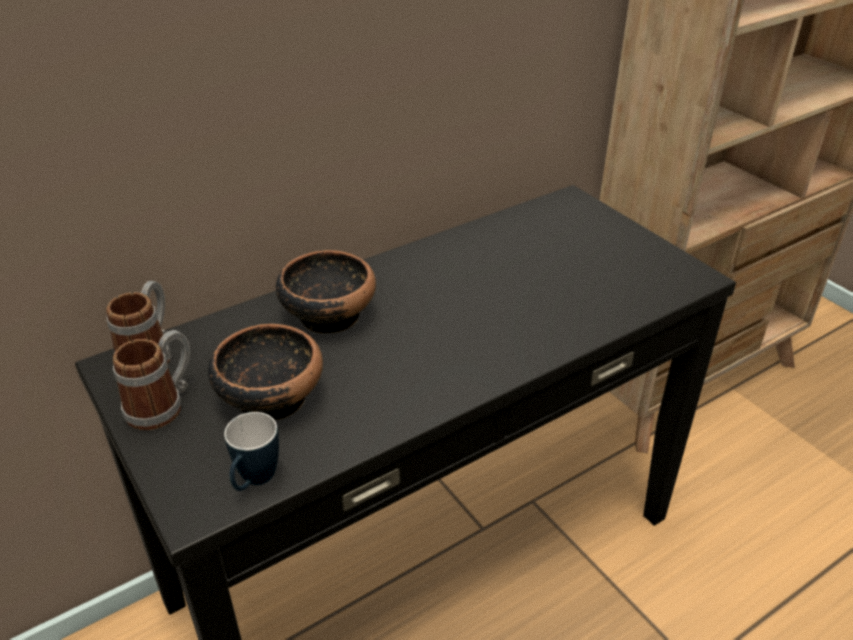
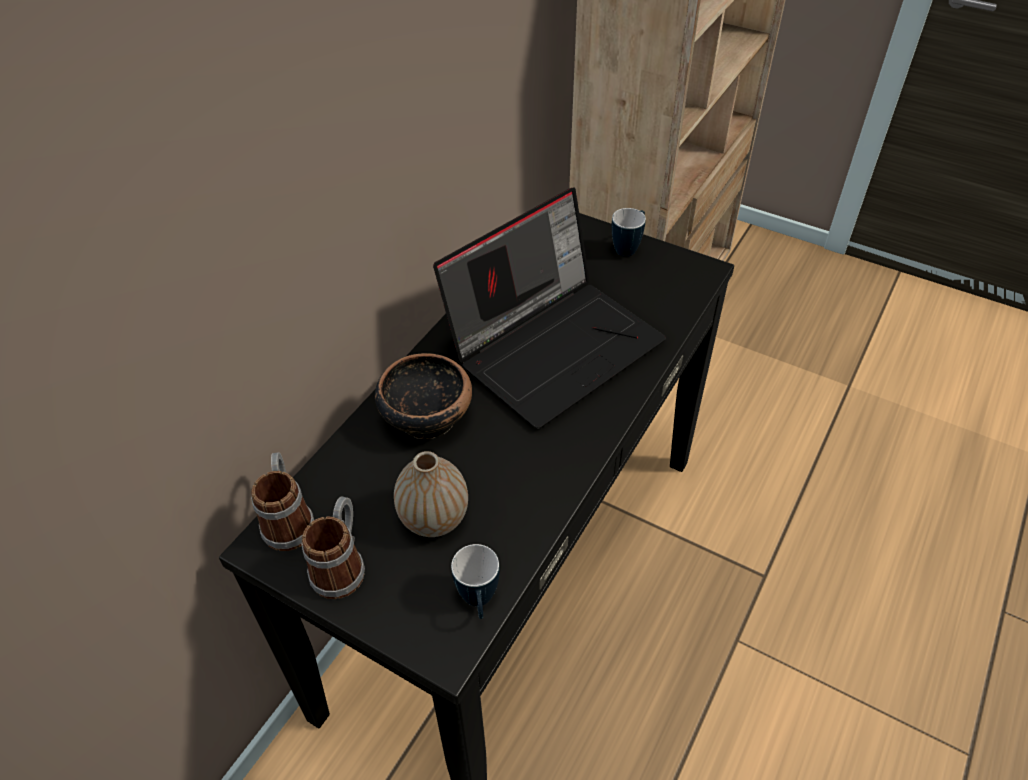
camera: 25 degrees left, 10 degrees up
(270, 397) = (434, 519): bowl -> vase
(493, 295) = (555, 344): none -> laptop
(628, 238) = (629, 248): none -> mug

